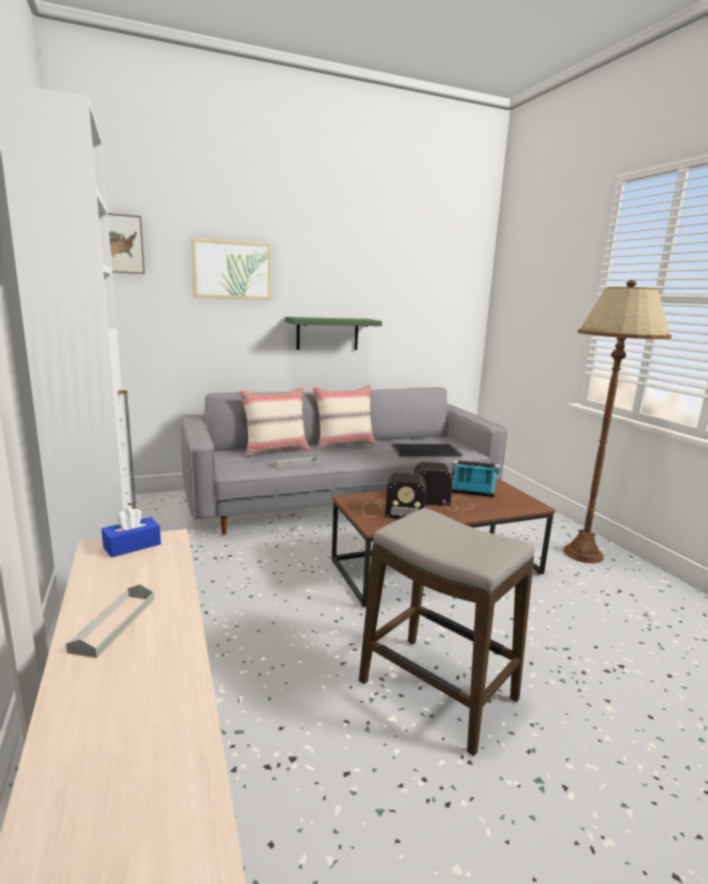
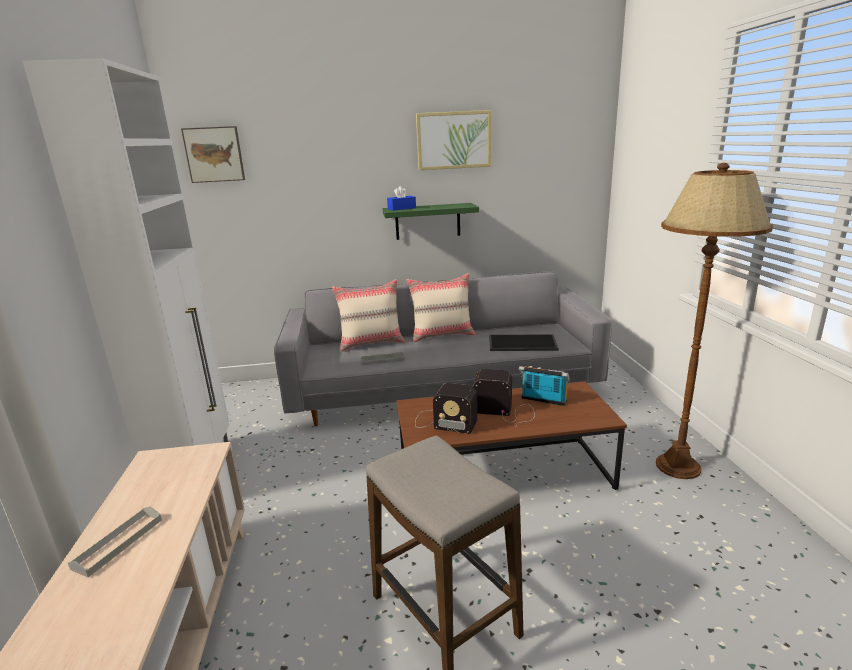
camera: 15 degrees right, 5 degrees up
(132, 546) = (176, 459): blue tissue box -> blue tissue box (401, 208)
(232, 270) = (326, 167): picture -> picture (453, 140)

